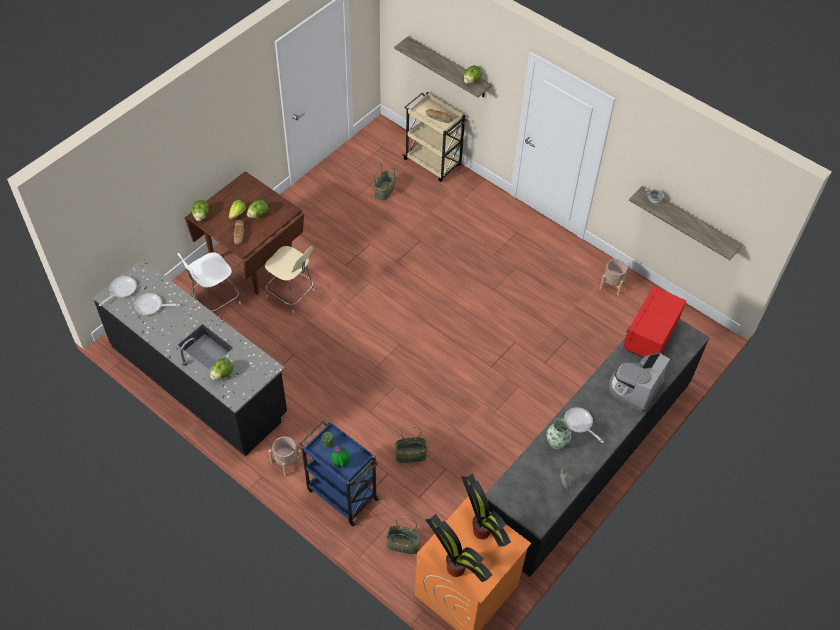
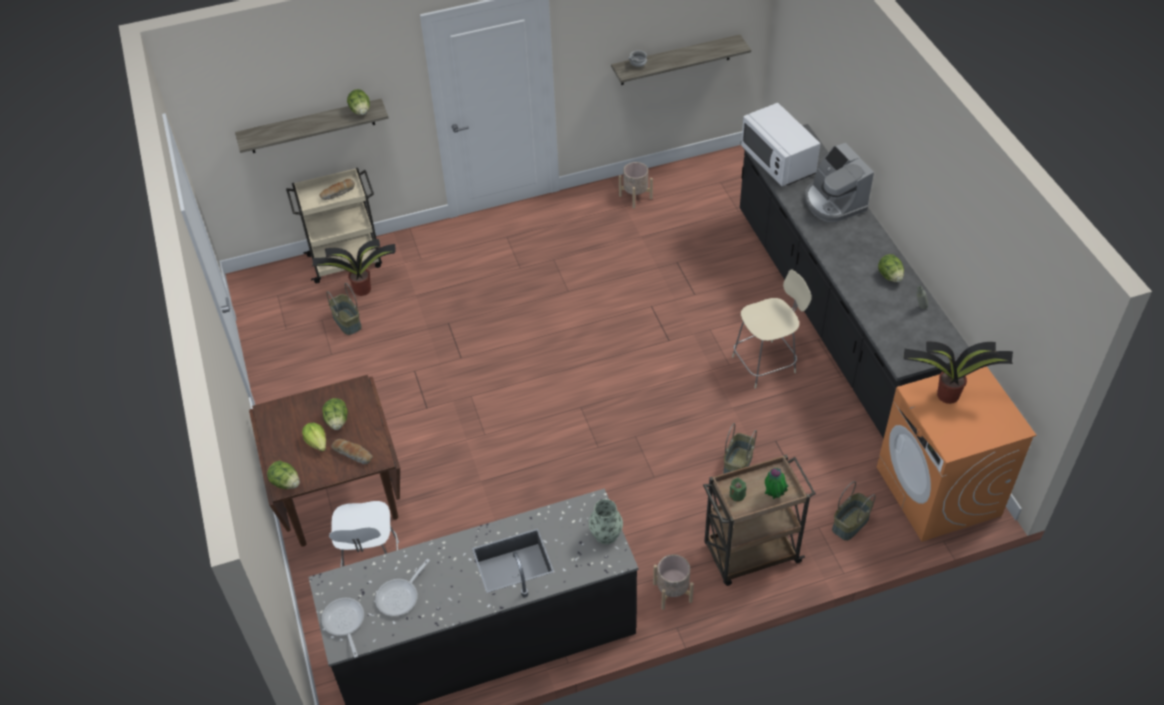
camera: 55 degrees left, 5 degrees down
(222, 374) = (570, 558): lettuce -> lettuce (890, 276)
(291, 294) = (428, 481): beige chair -> beige chair (766, 363)
(341, 493) = (750, 554): blue cart -> brown cart
(455, 567) = (982, 437): potted plant -> potted plant (361, 289)
(557, 441) = (863, 289): vase -> vase (606, 534)
(579, 424) = (852, 262): frying pan -> none
(650, 336) = (778, 162): red microwave -> white microwave

